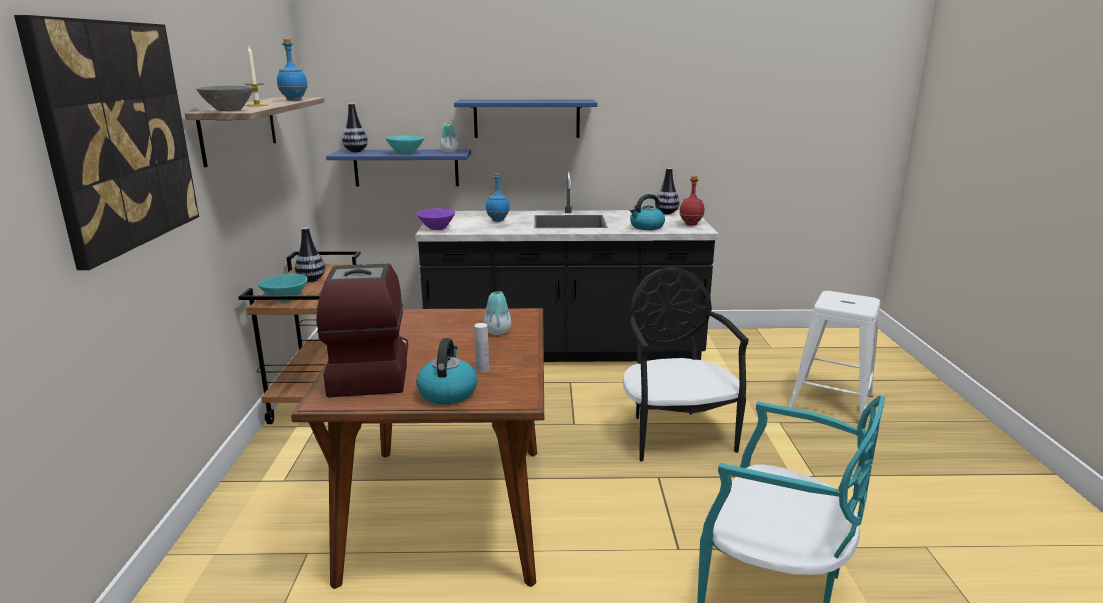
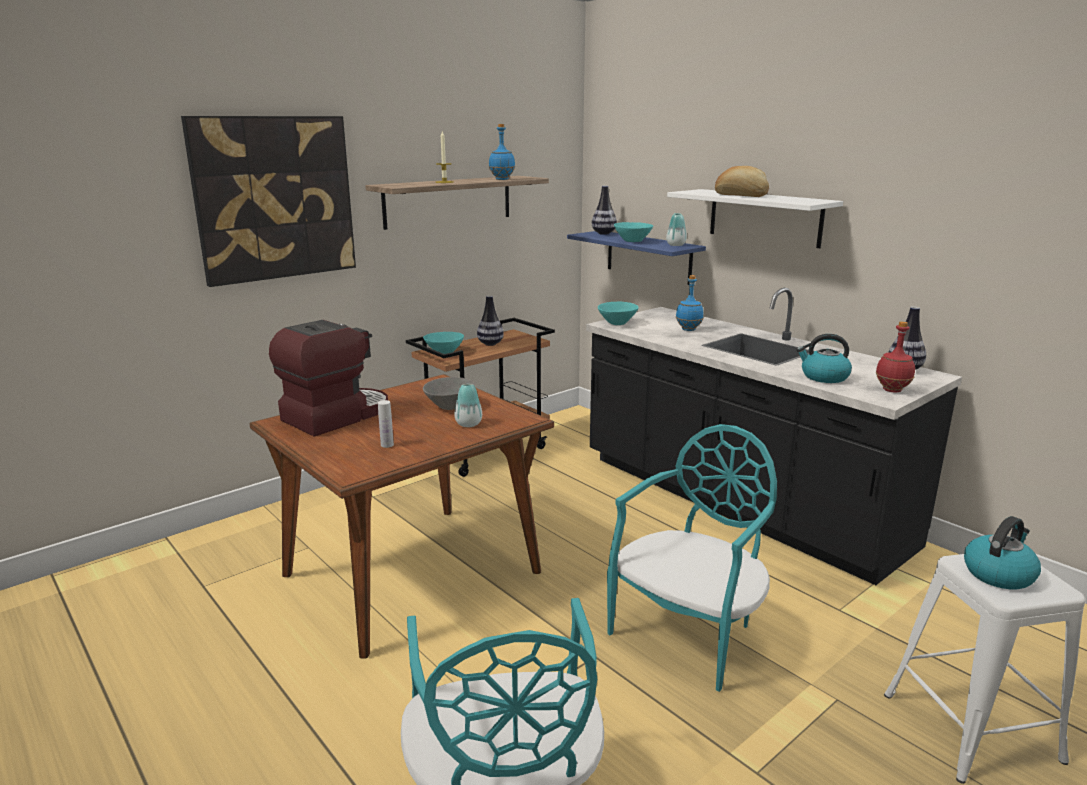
camera: 50 degrees right, 0 degrees up
(228, 110) = (394, 185): grey bowl -> grey bowl (449, 406)
(437, 228) = (616, 323): purple bowl -> turquoise bowl
(447, 392) = (331, 449): kettle -> kettle (998, 574)
(521, 101) = (741, 196): none -> bread
(526, 118) = (764, 217): blue shelf -> white shelf
(676, 434) = (690, 634): black chair -> turquoise chair

